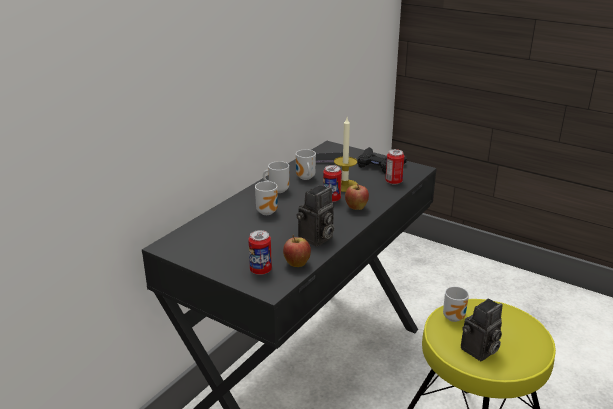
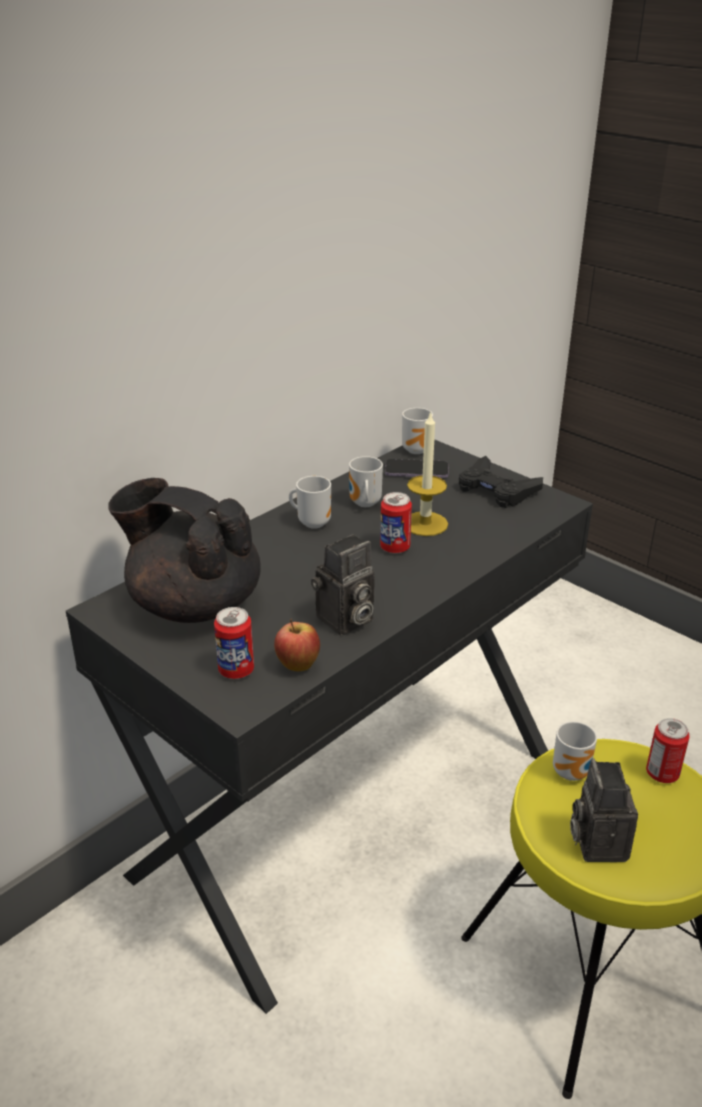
camera: 10 degrees right, 5 degrees up
(221, 238) = (194, 604): none -> black teapot
(268, 212) = (284, 562): mug -> mug (418, 450)
(356, 208) = (430, 570): apple -> none
(393, 182) = (510, 524): can -> can (662, 774)
(479, 351) = (596, 841): camera -> camera turned 120 degrees clockwise

